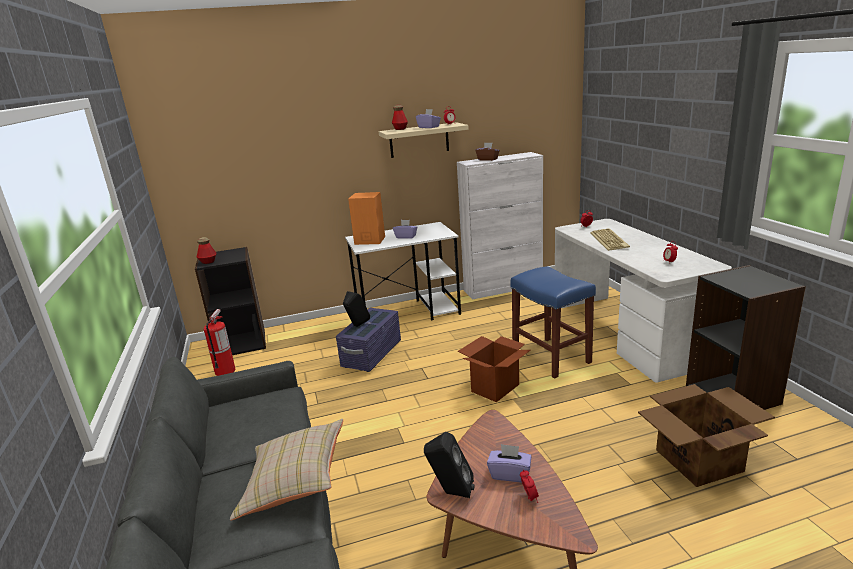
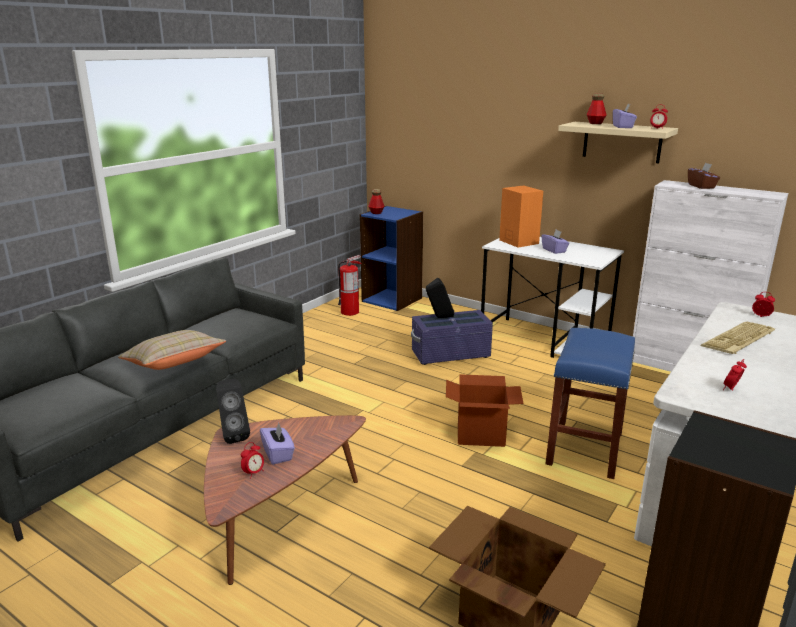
camera: 50 degrees right, 0 degrees up
(242, 343) = (392, 299): black bookcase -> blue bookcase

